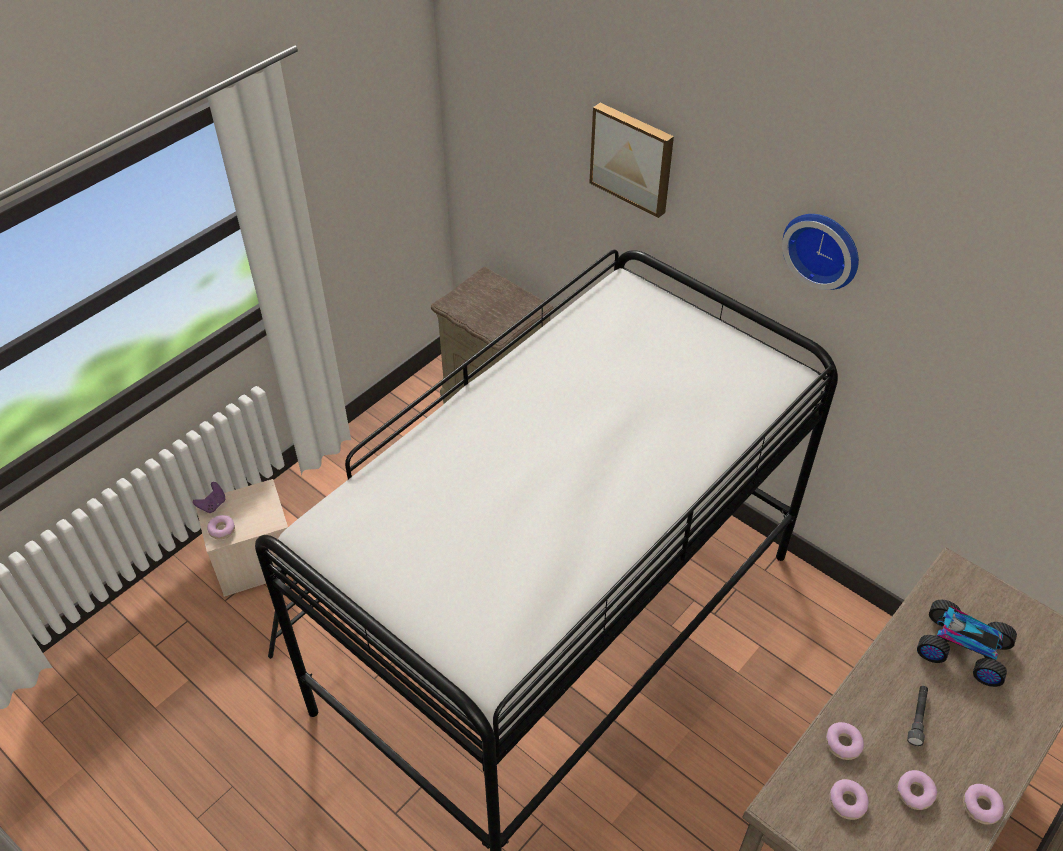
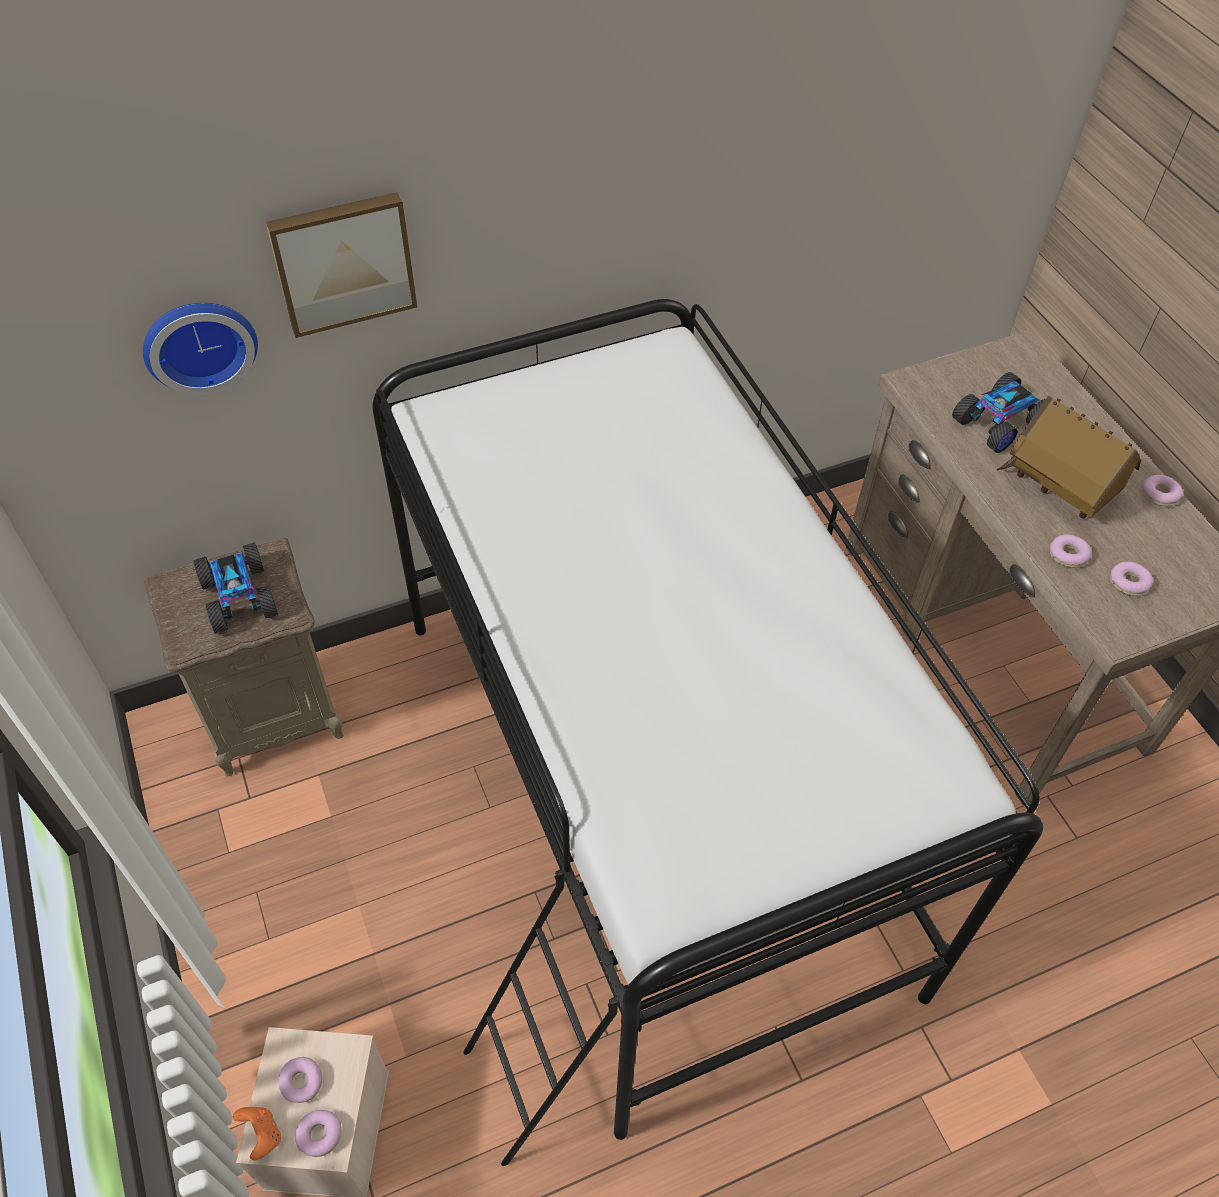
camera: 65 degrees left, 5 degrees up
(213, 505) = (262, 1134): purple game controller -> orange game controller
(497, 308) = (240, 596): none -> toy car
(824, 248) = (632, 191): wall clock -> wall clock (199, 342)
(914, 793) = (1133, 531): donut -> donut (301, 1082)
(917, 718) = (1059, 489): grey flashlight -> toy house

